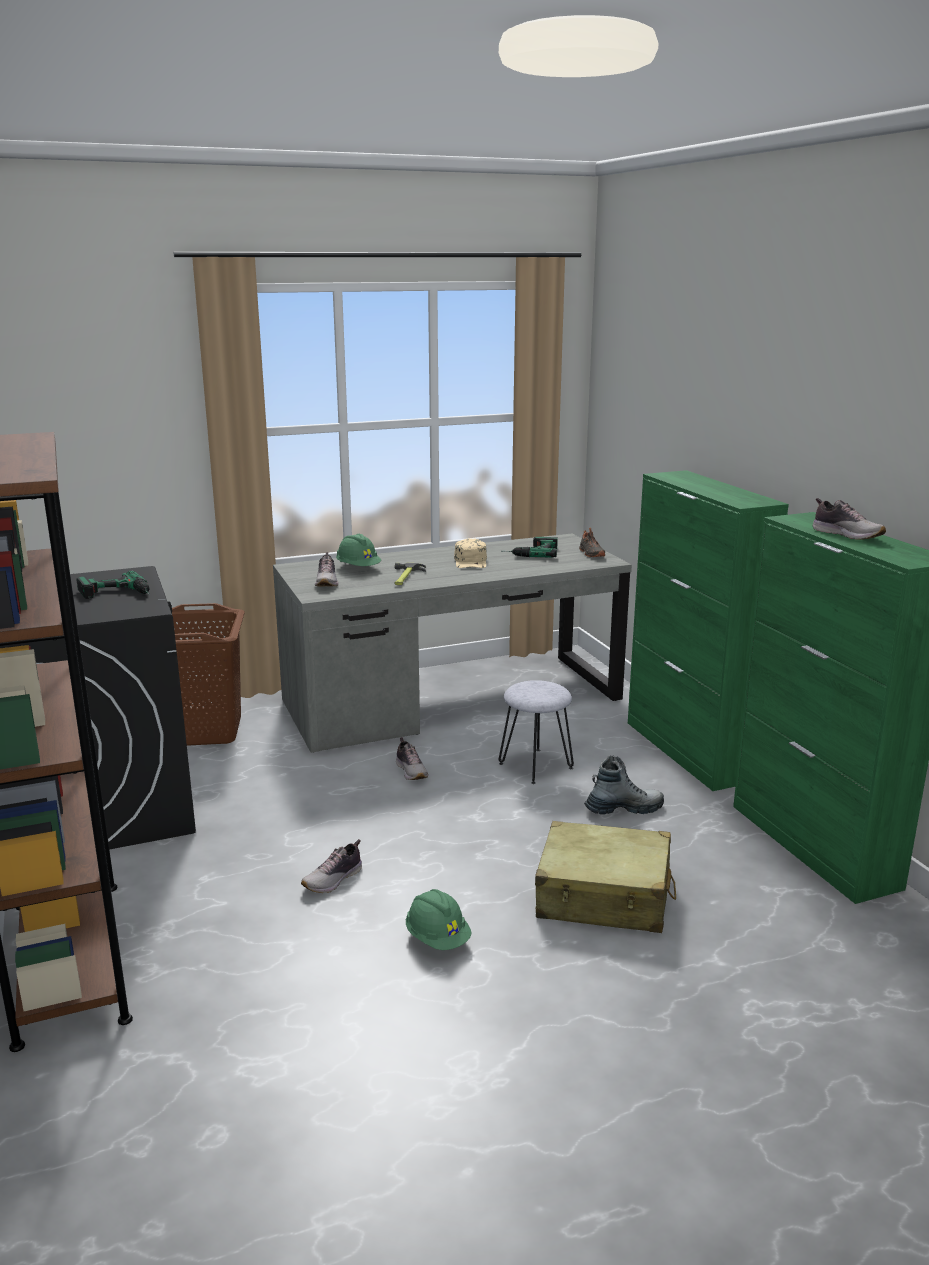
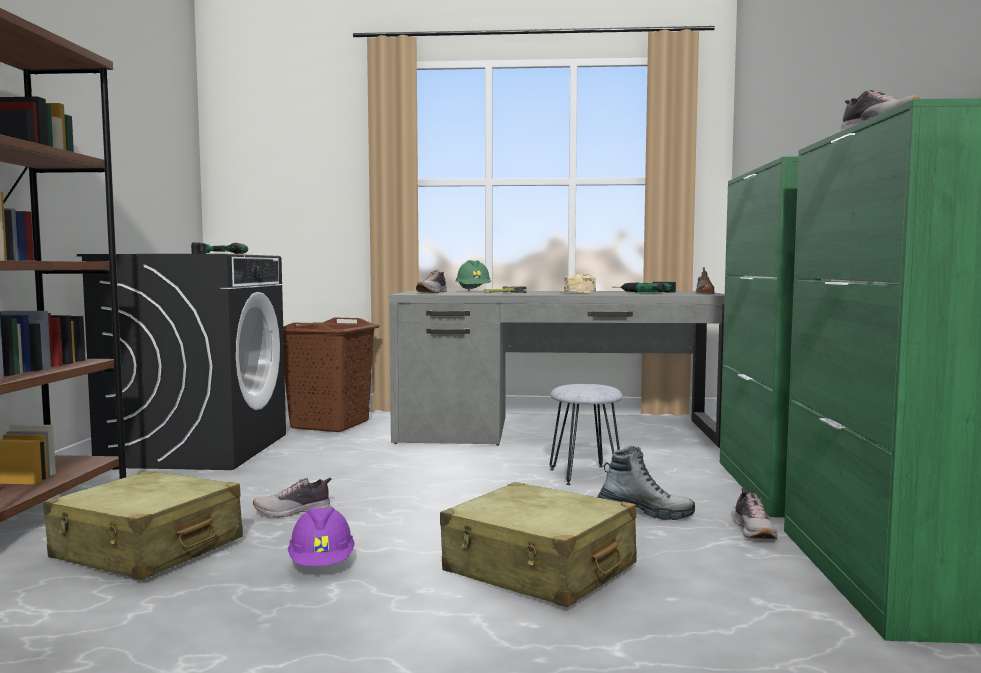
camera: 25 degrees right, 15 degrees down
(263, 965) = (147, 549): none -> beige suitcase
(412, 771) = (461, 463): shoe -> shoe (754, 531)
(437, 938) = (322, 564): green hard hat -> purple hard hat

